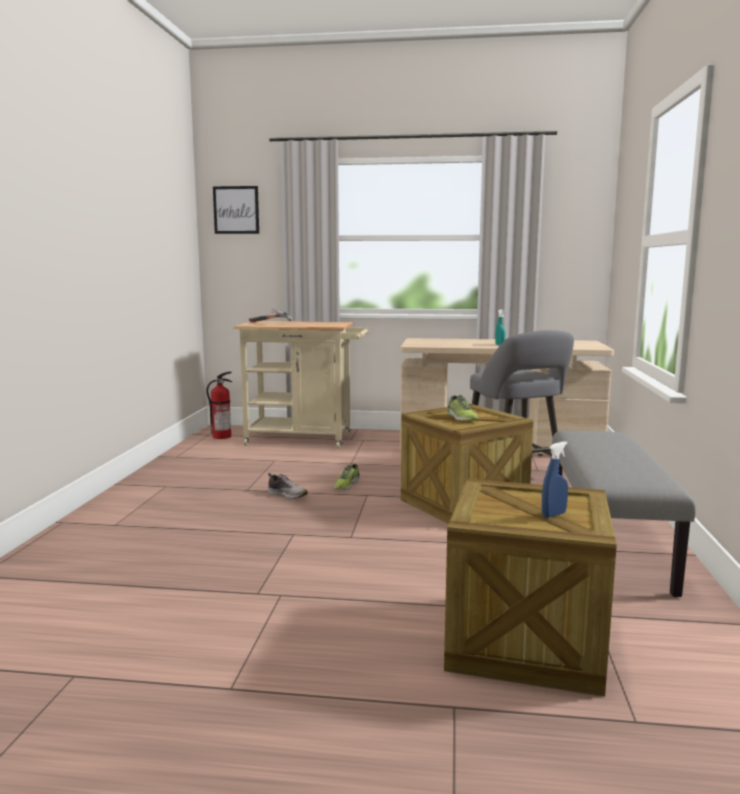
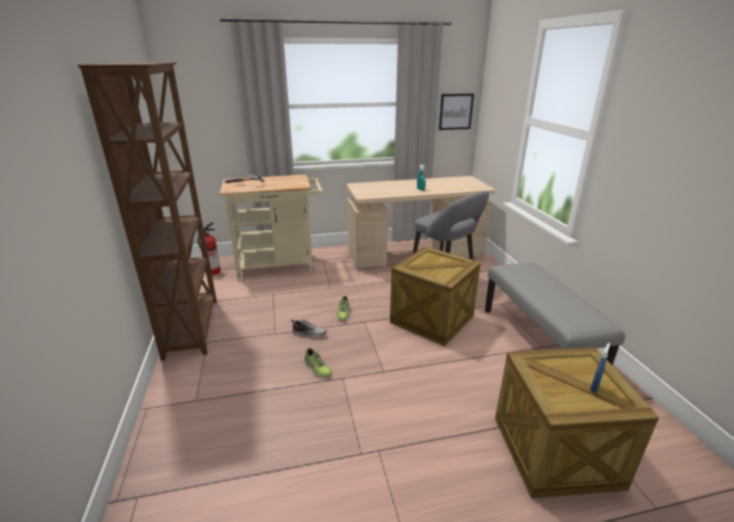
camera: 20 degrees left, 15 degrees up
(161, 474) = (193, 327): none -> brown bookcase
(236, 210) = (193, 83): picture -> picture (456, 111)
(461, 418) = (434, 266): shoe -> shoe (317, 368)

